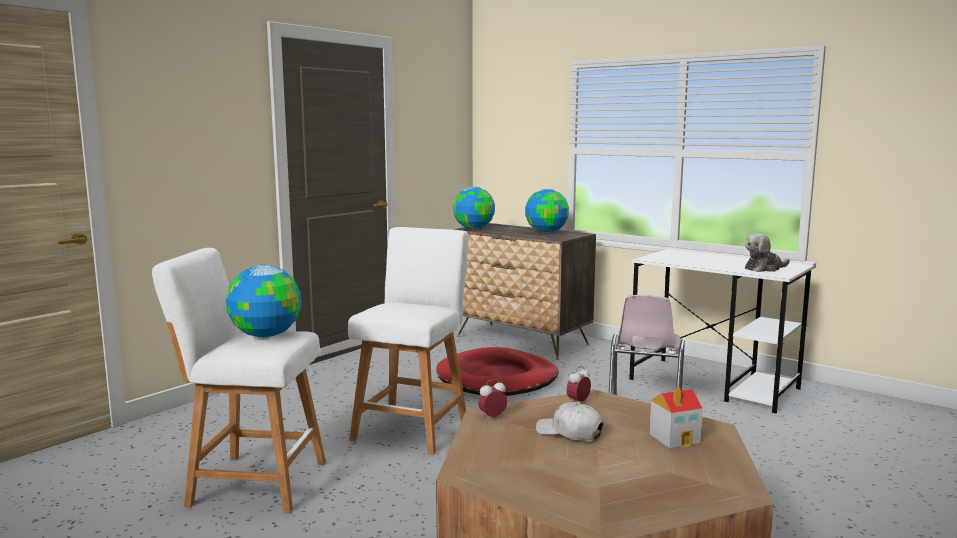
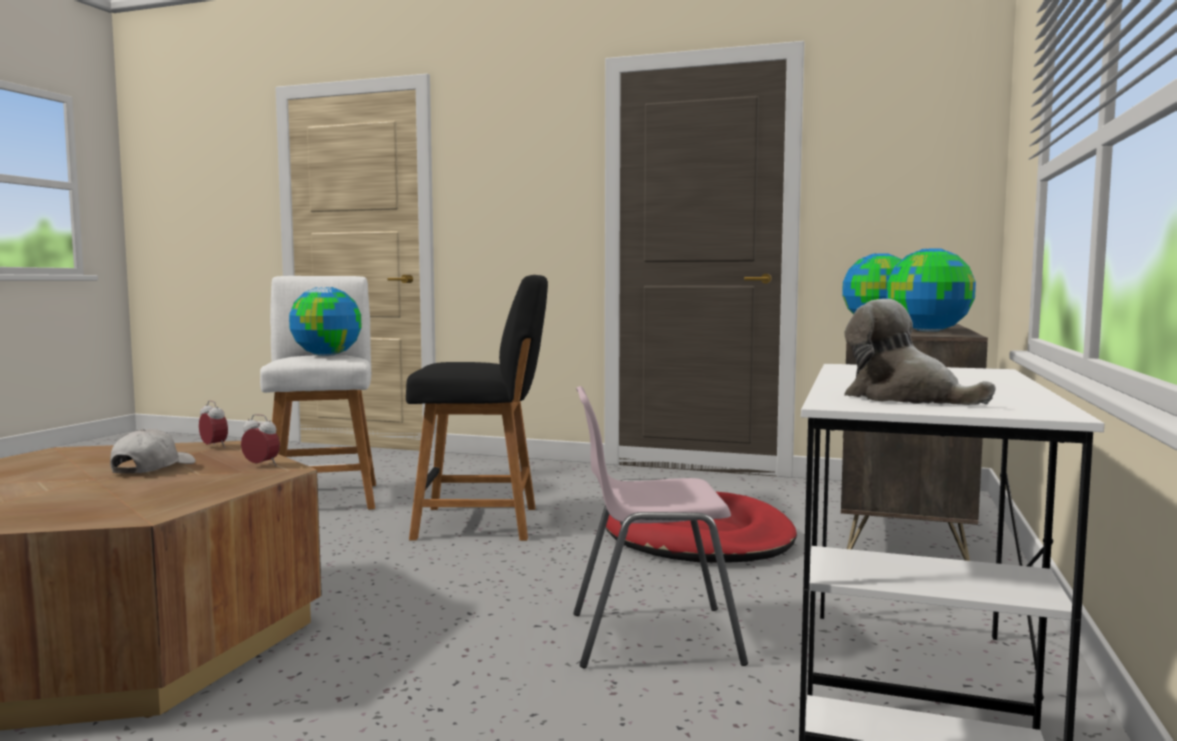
camera: 70 degrees right, 5 degrees down
(413, 427) = (484, 523): white stool -> black stool
(675, 438) = (110, 501): toy house -> none

